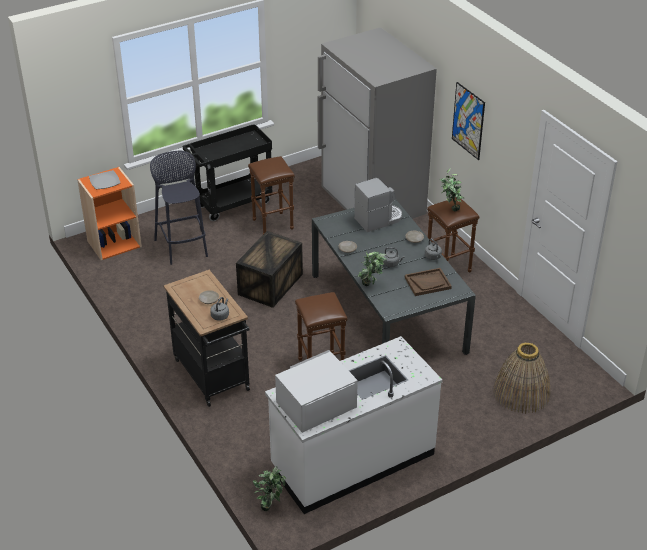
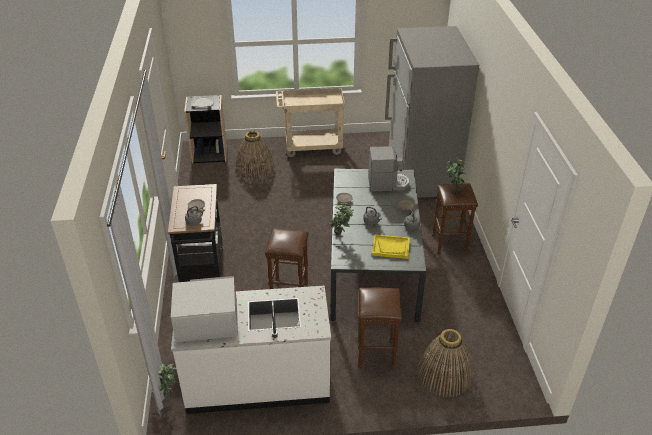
camera: 25 degrees right, 0 degrees up
(114, 243) = (210, 154): orange bookcase -> black bookcase
(183, 246) = (255, 169): grey stool -> basket
(231, 206) = (310, 149): black cart -> beige cart
(270, 284) = (297, 214): crate -> none
(272, 224) = (331, 171): brown stool -> brown stool (375, 354)
(427, 283) = (391, 247): brown tray -> yellow tray
(468, 121) = (491, 116): picture -> none

